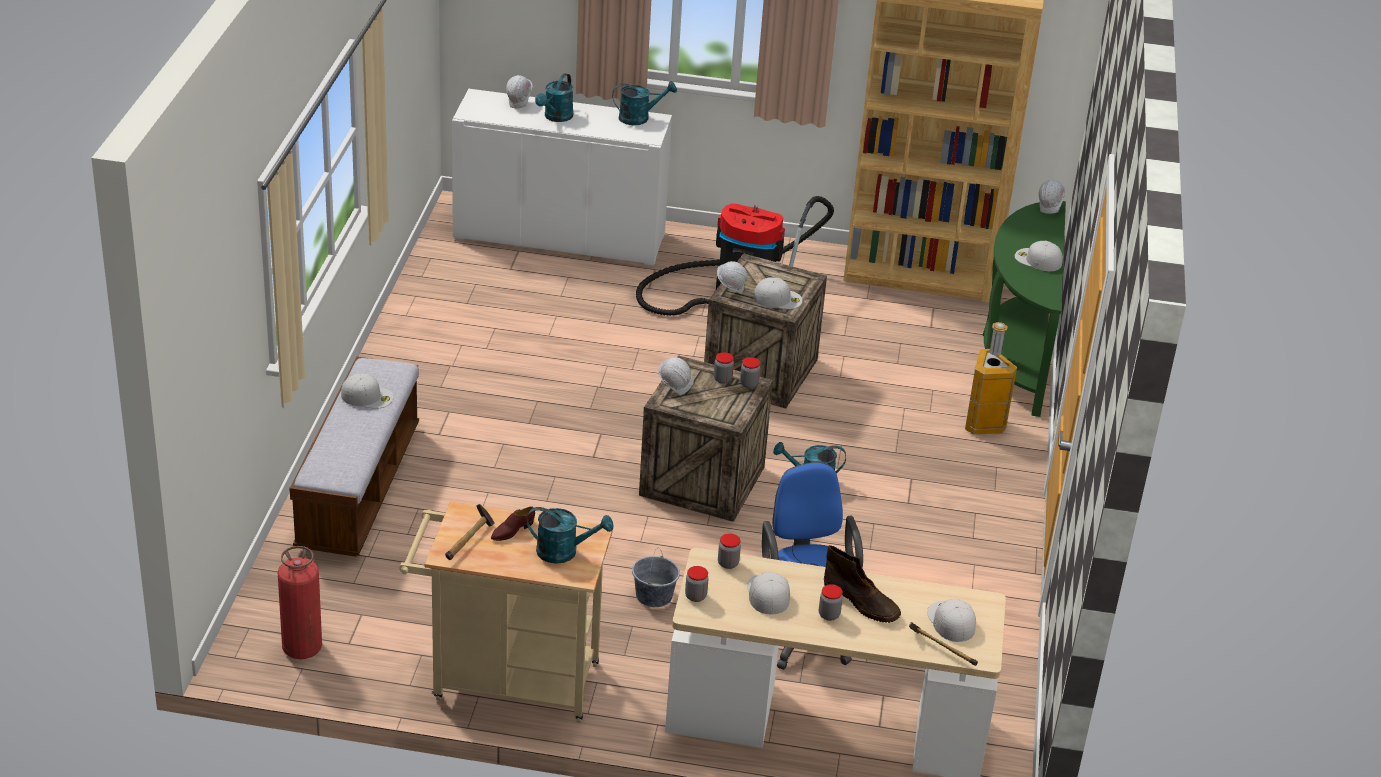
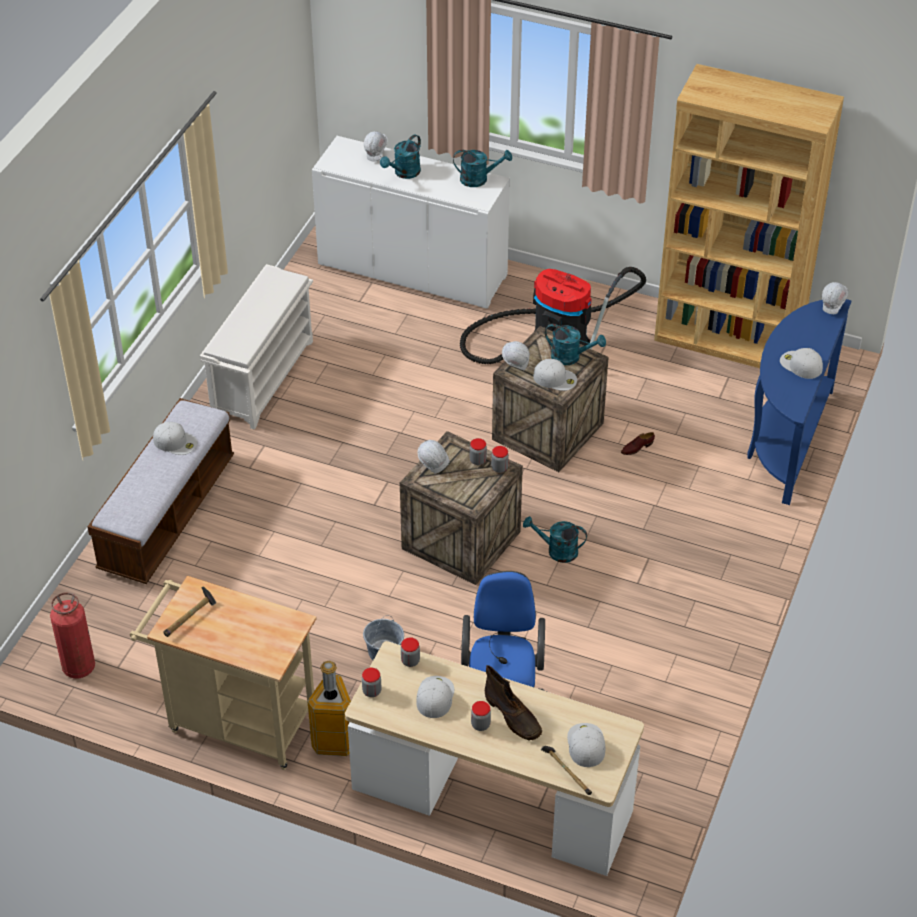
camera: 15 degrees right, 10 degrees up
(425, 347) = (263, 377): none -> white shoe rack
(512, 530) = (229, 612): brown shoe -> brown shoe (637, 448)
(564, 552) = (266, 639): turquoise watering can -> turquoise watering can (571, 357)
(982, 424) = (733, 507): trash can -> trash can (334, 740)
(1015, 359) = (787, 440): green console table -> blue console table

